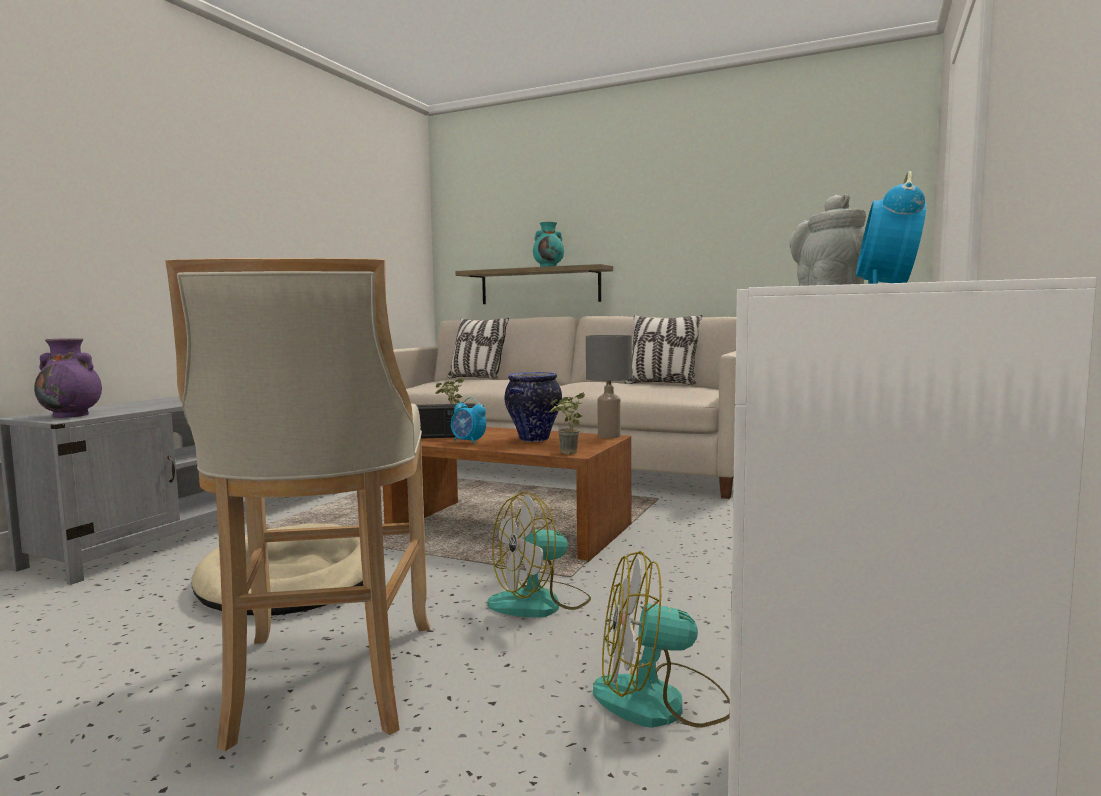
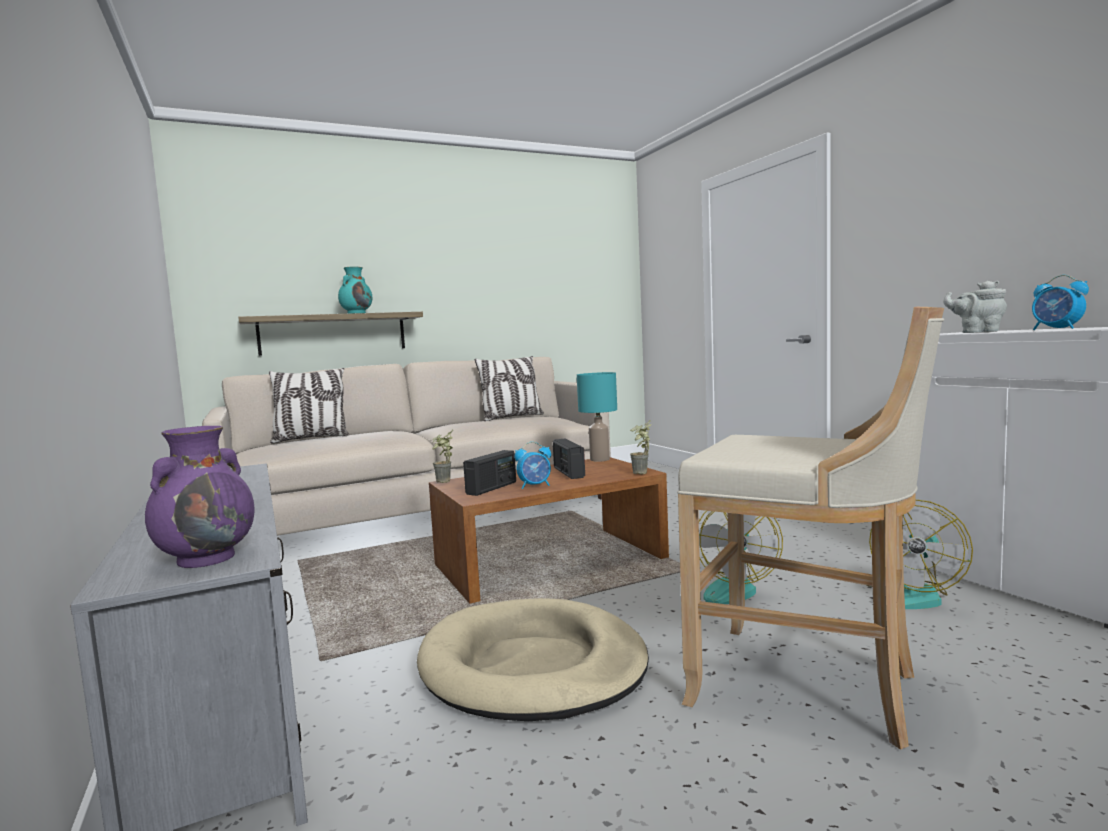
camera: 50 degrees left, 0 degrees up
(533, 439) = (568, 473): vase -> radio
(608, 436) = (599, 459): grey table lamp -> turquoise table lamp

